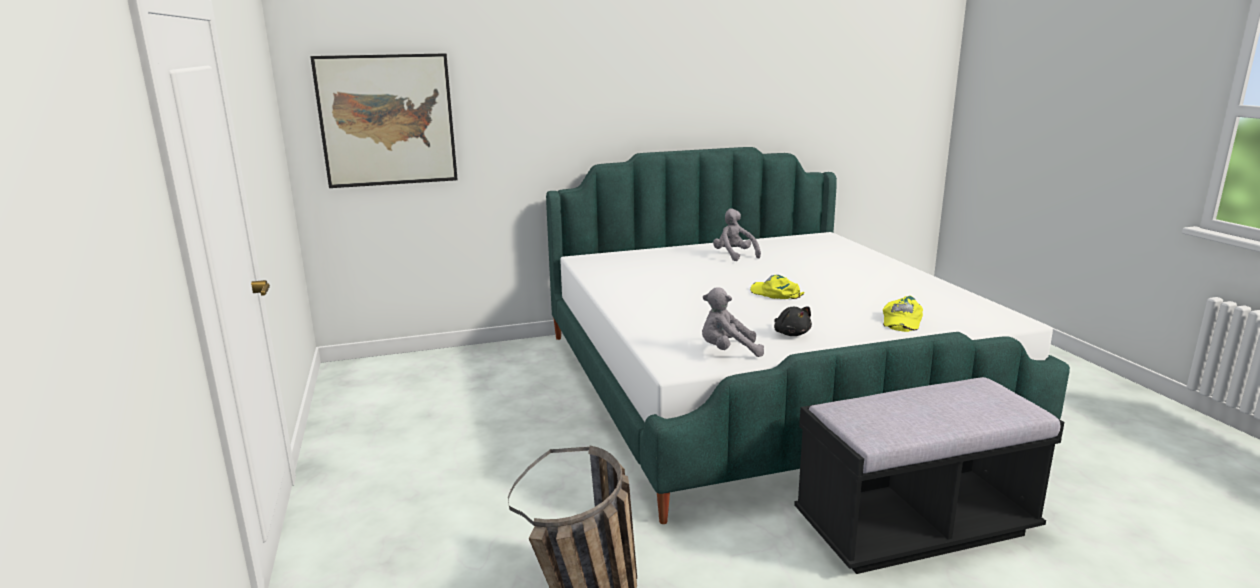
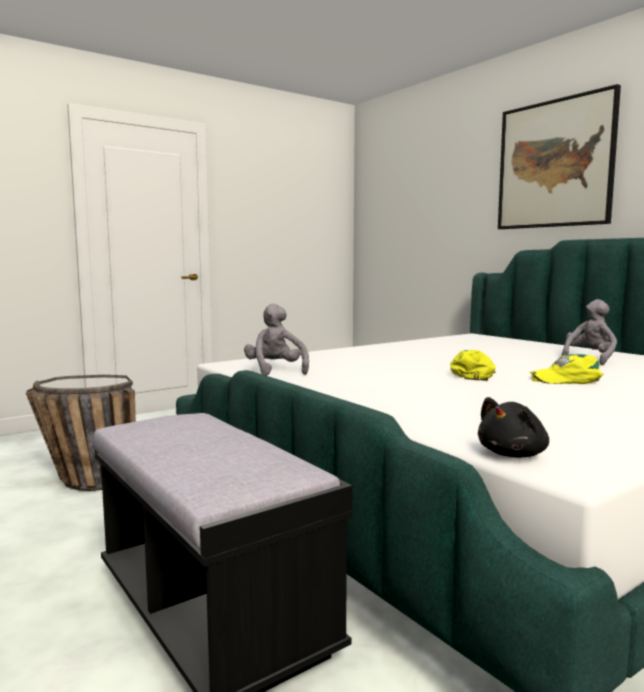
camera: 70 degrees right, 10 degrees down
(387, 120) = (398, 212): picture -> picture (555, 164)
(791, 334) = (344, 382): black plush toy -> black plush toy (514, 454)
(901, 320) = (453, 412): yellow cap -> yellow cap (567, 379)

